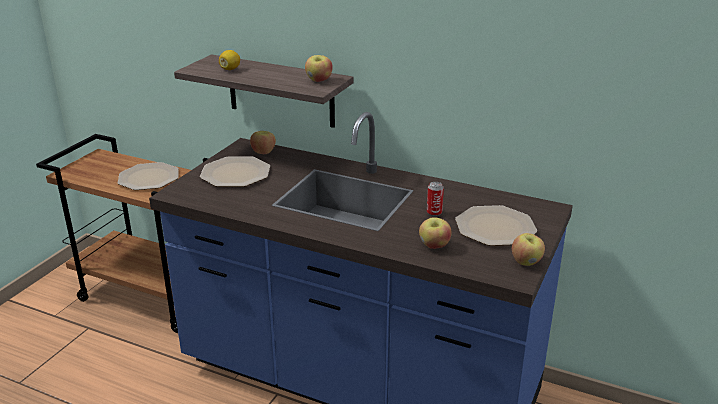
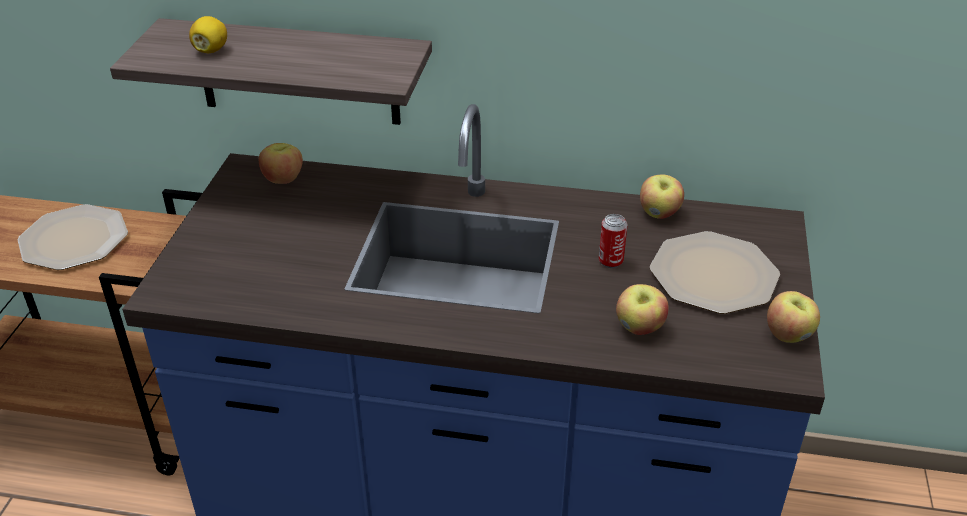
camera: 15 degrees left, 10 degrees up
(236, 173) = (256, 231): plate -> none
(319, 80) = (379, 57): apple -> apple (659, 213)

